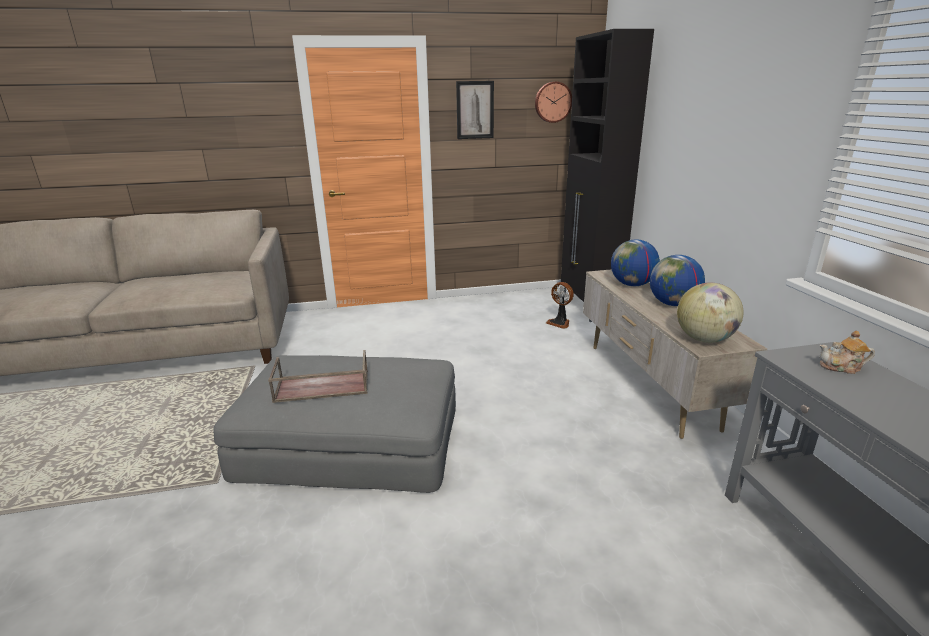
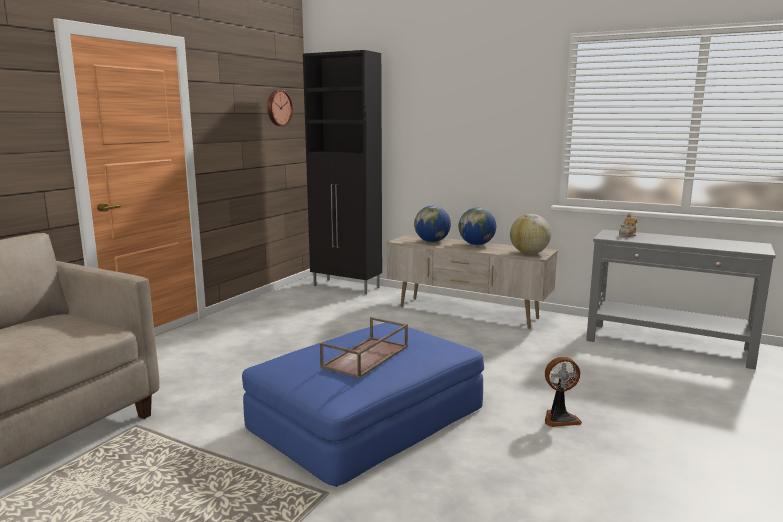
camera: 50 degrees left, 10 degrees down
(351, 440) = (367, 417): grey ottoman -> blue ottoman
(475, 110) = (226, 113): picture -> none
(559, 323) = (347, 301): fan -> fan (559, 418)

